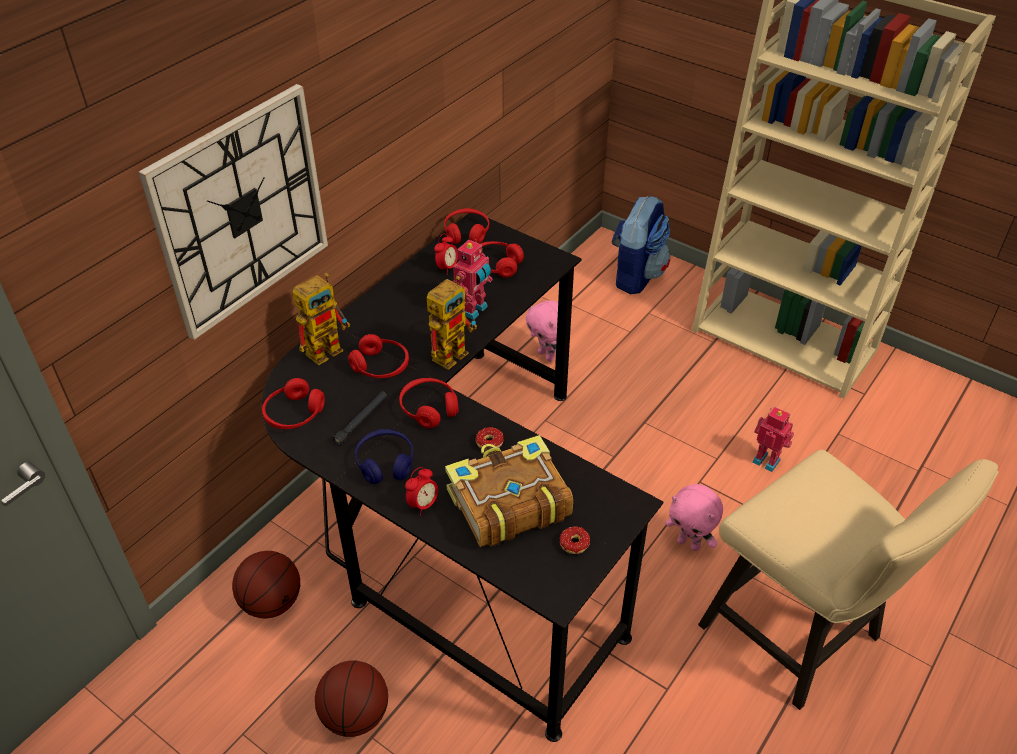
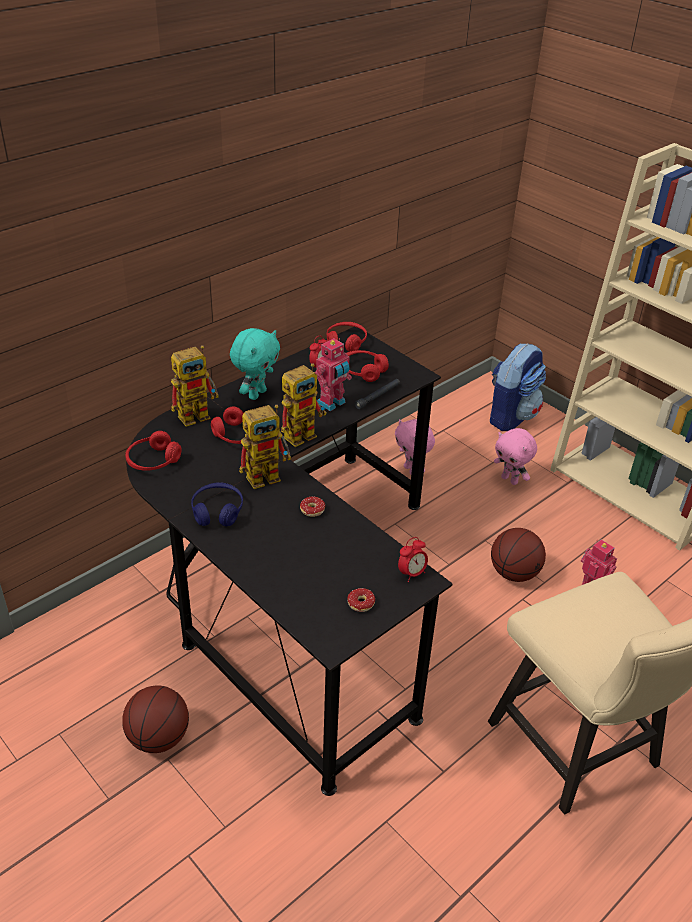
camera: 10 degrees right, 5 degrees down
(241, 211) = (135, 278): wall clock -> none
(272, 602) = (114, 631): basketball -> basketball (514, 573)
(361, 421) = (208, 475): black flashlight -> black flashlight (378, 396)
(386, 312) = (256, 394): none -> turquoise plush toy
(423, 504) = (239, 549): alarm clock -> alarm clock (412, 573)
(429, 408) = (268, 475): red headphones -> toy robot
(507, 502) = (312, 560): book -> none
(689, 543) = (498, 650): pink plush toy -> pink plush toy (510, 480)

